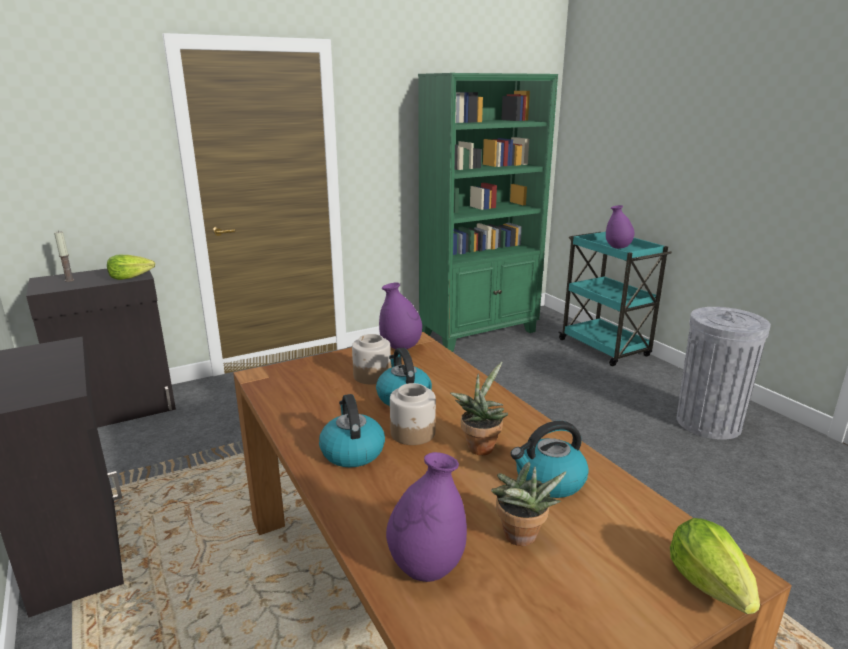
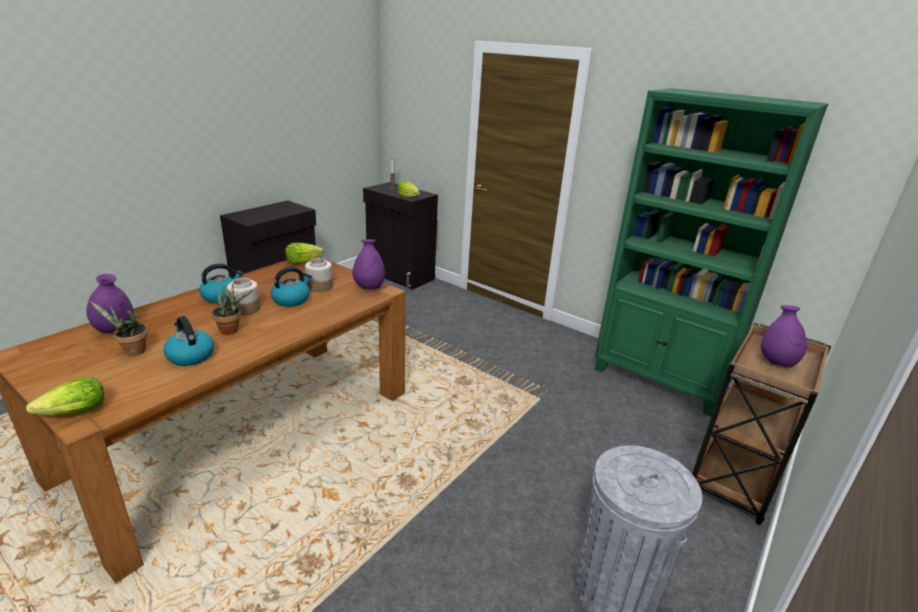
camera: 65 degrees right, 5 degrees up
(268, 379) = (302, 261): none -> lettuce
(605, 348) = (733, 480): turquoise cart -> brown cart

